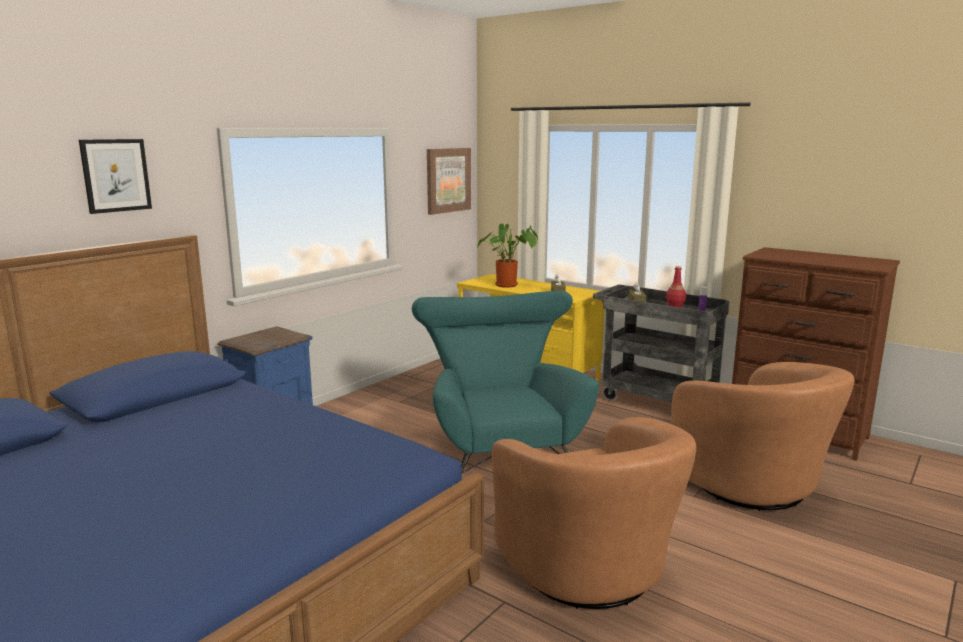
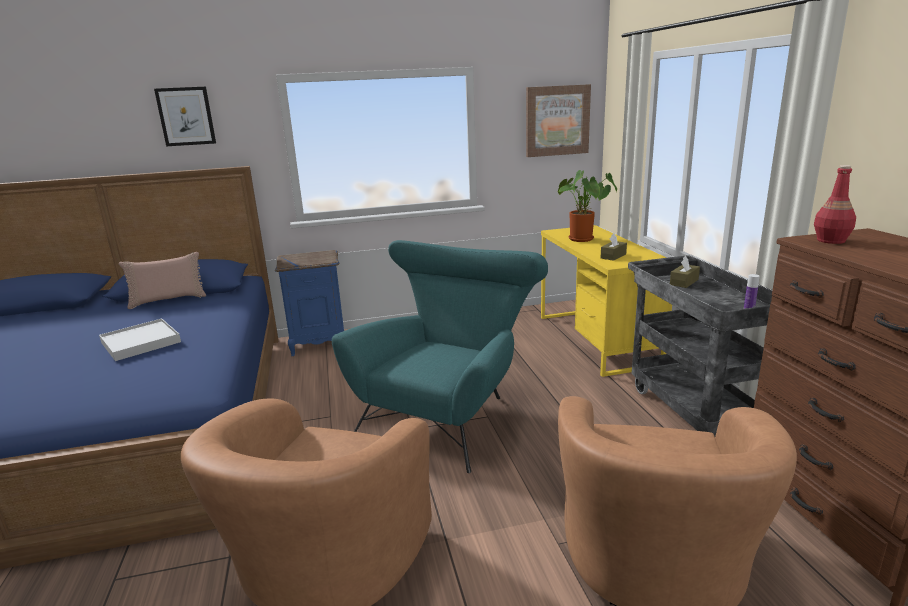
camera: 40 degrees right, 5 degrees up
(176, 406) = (168, 300): none -> beige pillow
(260, 442) = (140, 342): none -> white tray
(675, 306) = (725, 295): red bottle -> red bottle (830, 240)

